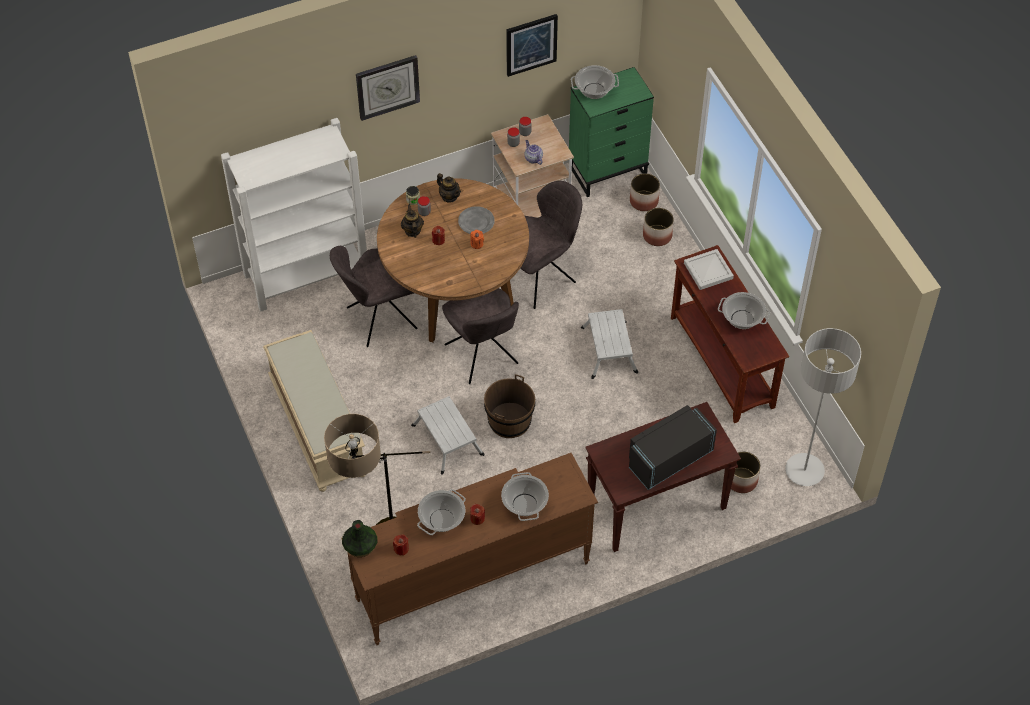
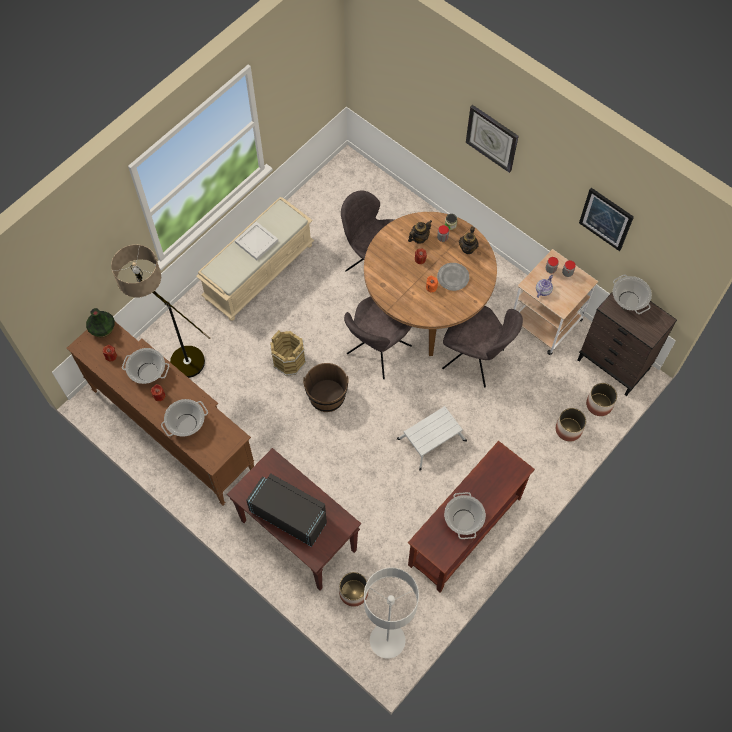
camera: 65 degrees right, 10 degrees up
(306, 274) = (390, 202): white bookcase -> none
(447, 439) = (289, 360): white step ladder -> brown bucket
(608, 172) = (613, 365): green dresser -> brown dresser
(709, 271) = (501, 473): white tray -> white tray (256, 242)

